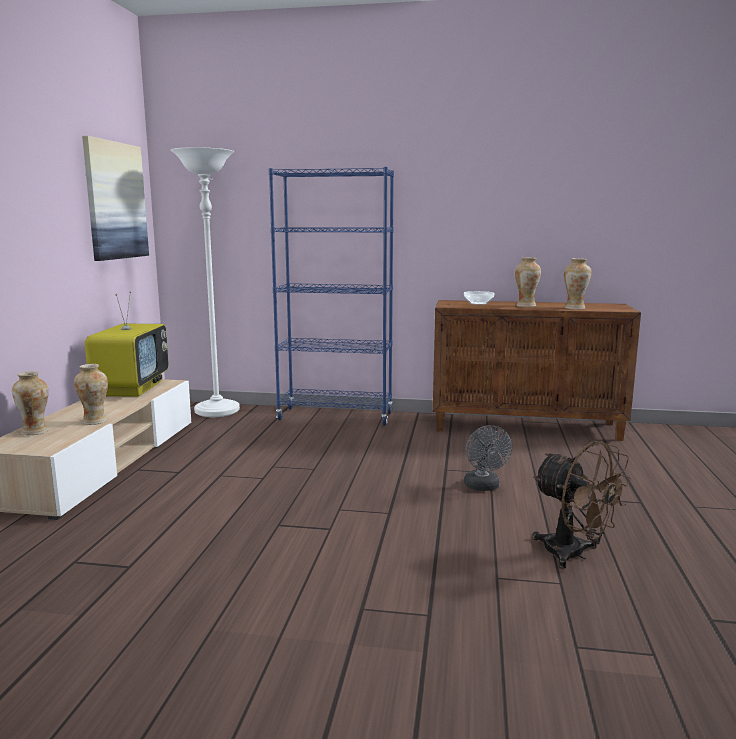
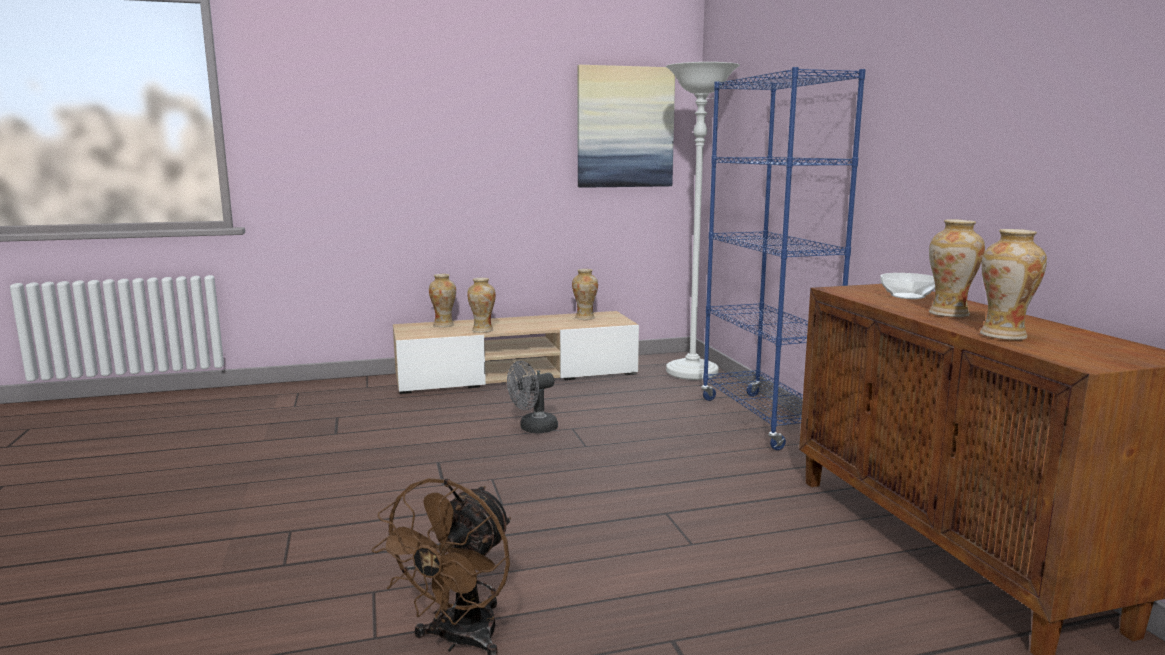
camera: 65 degrees right, 0 degrees up
(132, 388) = (585, 318): television -> vase
(483, 487) = (631, 547): grey fan -> grey fan (533, 429)

